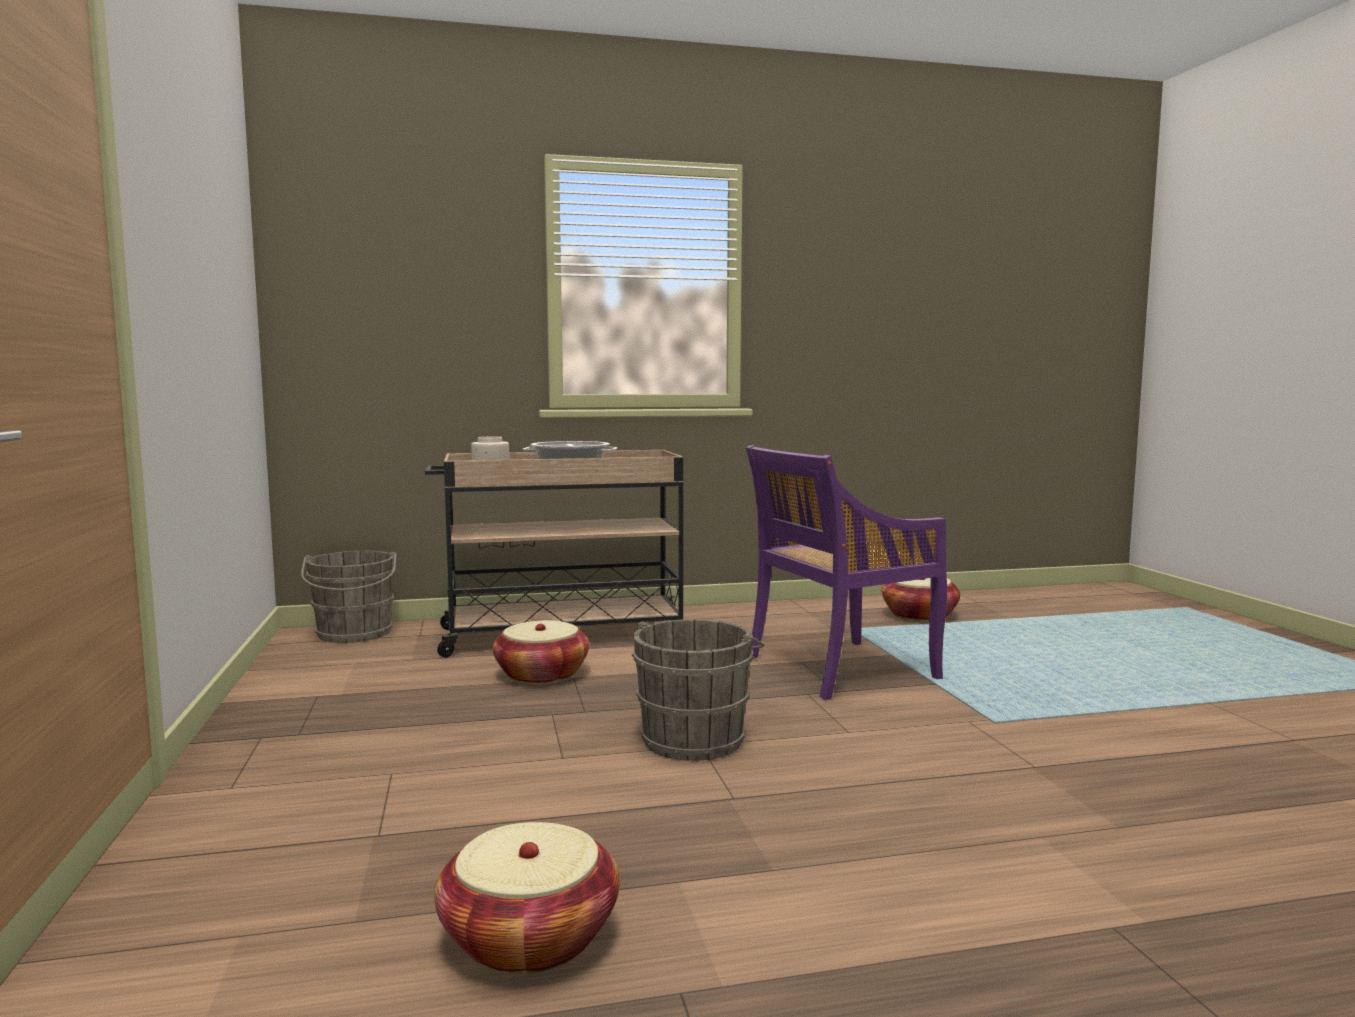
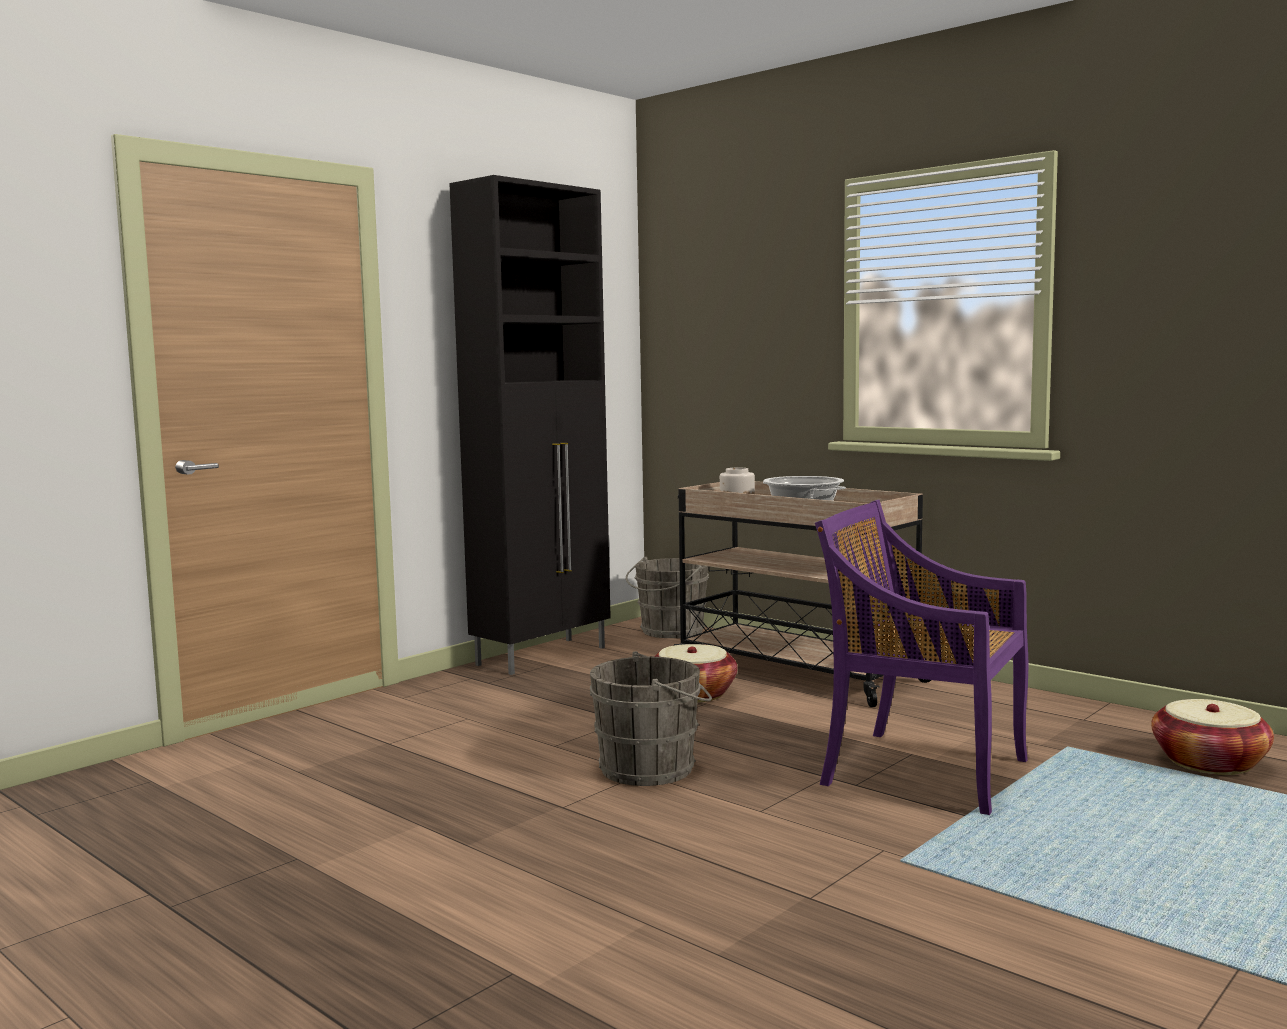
camera: 55 degrees right, 0 degrees up
(283, 690) = (544, 656): none -> black cabinet
(529, 937) = (318, 809): basket -> none

